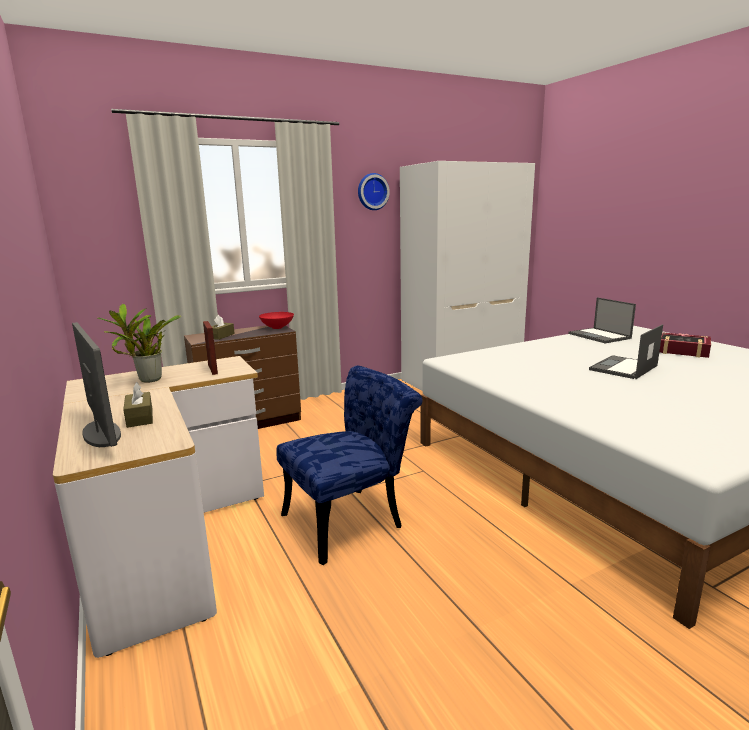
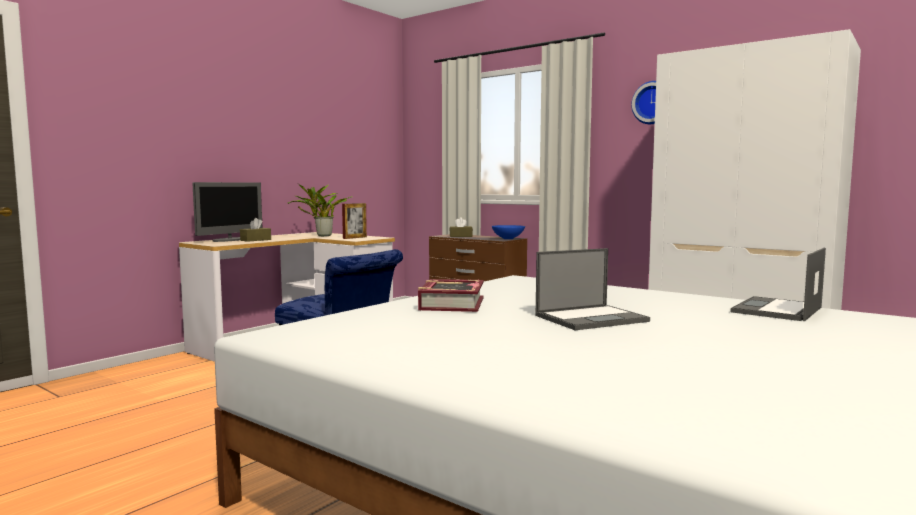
camera: 65 degrees right, 10 degrees down
(278, 327) = (508, 238): red bowl -> blue bowl
(623, 368) = (592, 318): laptop -> laptop turned 135 degrees clockwise
(680, 350) = (779, 341): book -> book (451, 304)

